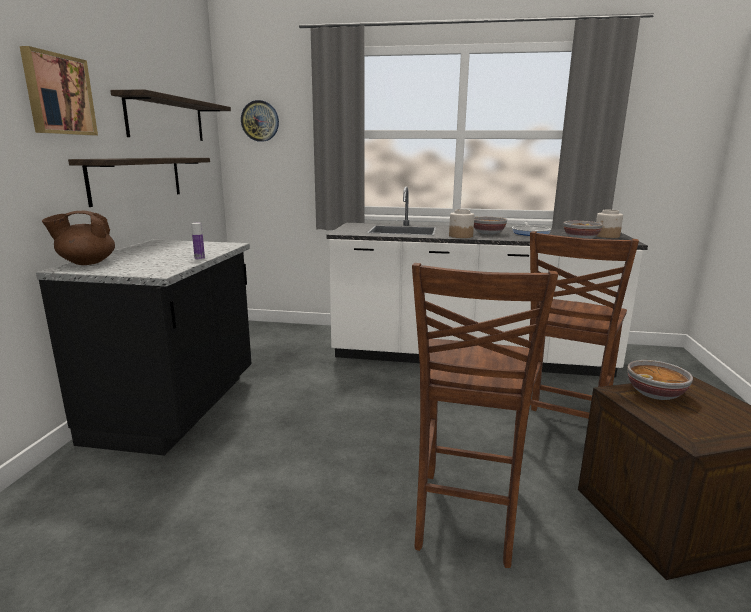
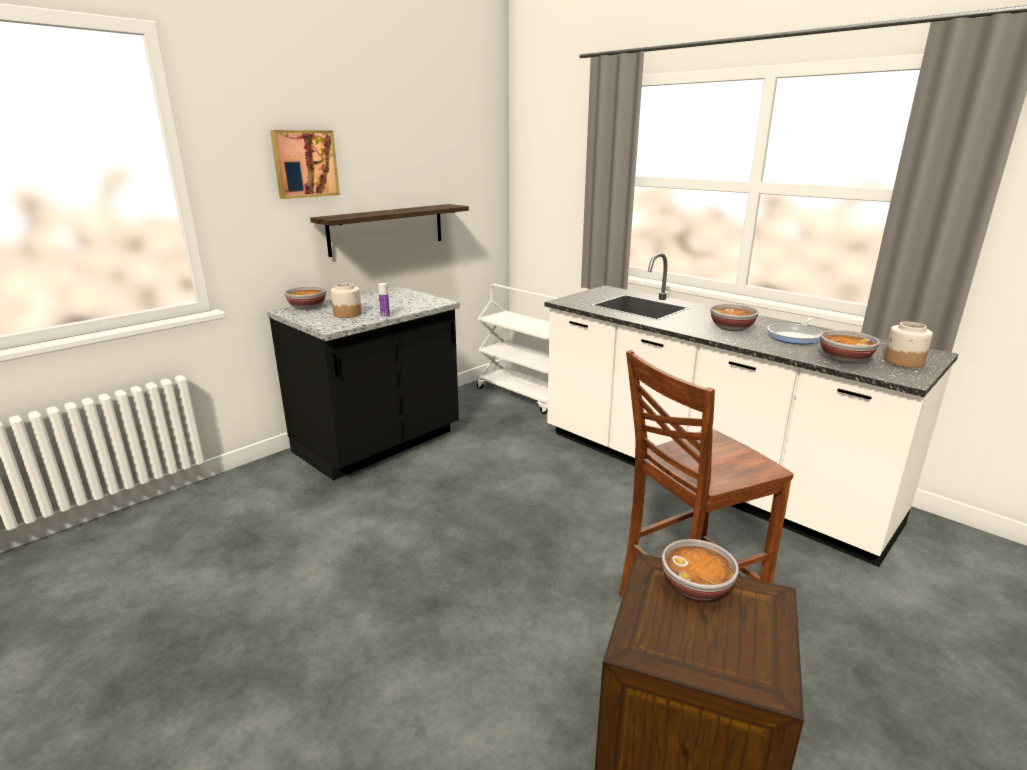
camera: 35 degrees right, 5 degrees up
(86, 263) = (307, 307): brown teapot -> bowl
(166, 119) = (431, 168): shelf -> none
(260, 121) = (544, 161): wall clock -> none
(273, 336) = (524, 395): none -> white cart
(460, 236) = (684, 327): jar -> jar (347, 314)
(465, 518) = (482, 632): brown chair -> none

